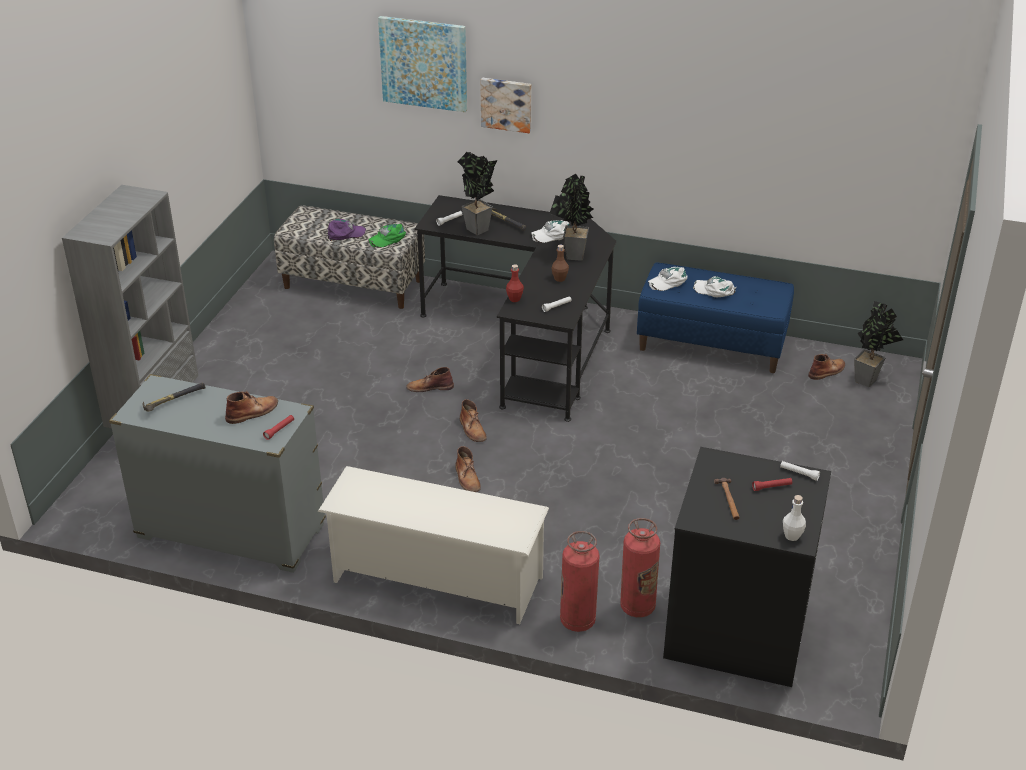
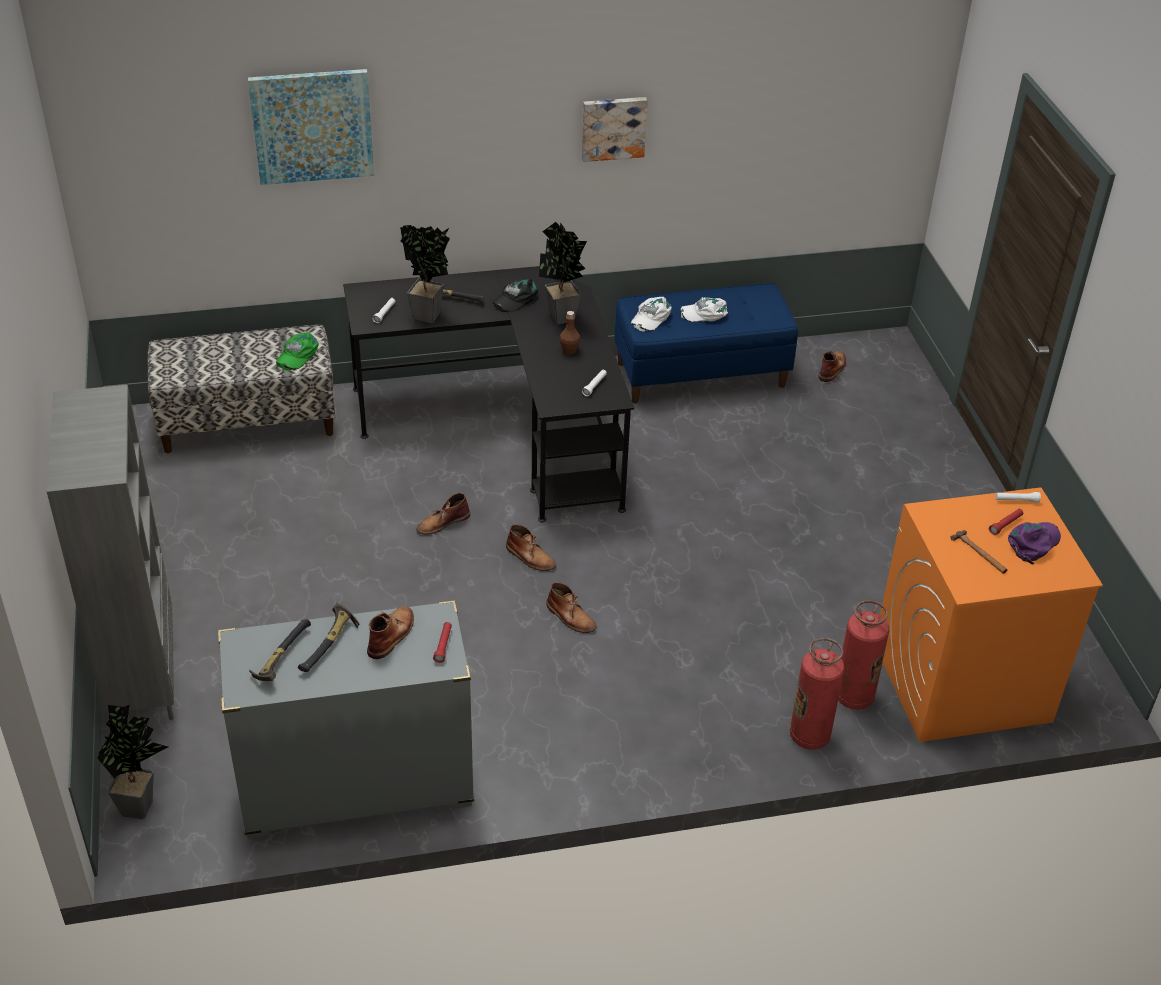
camera: 30 degrees left, 5 degrees up
(209, 405) = (330, 644): none -> hammer
(345, 233) = (240, 363): purple cap -> purple cap (1033, 543)
(436, 579) = (632, 749): white shoe rack -> none
(506, 104) = (425, 154): picture -> picture (613, 127)
(514, 299) = (542, 391): red bottle -> none
(552, 234) = (515, 298): white cap -> black cap
(736, 629) = (960, 683): black washing machine -> orange washing machine
(792, 536) = (1066, 571): white bottle -> none
(869, 379) = (877, 365): potted plant -> potted plant (141, 803)

